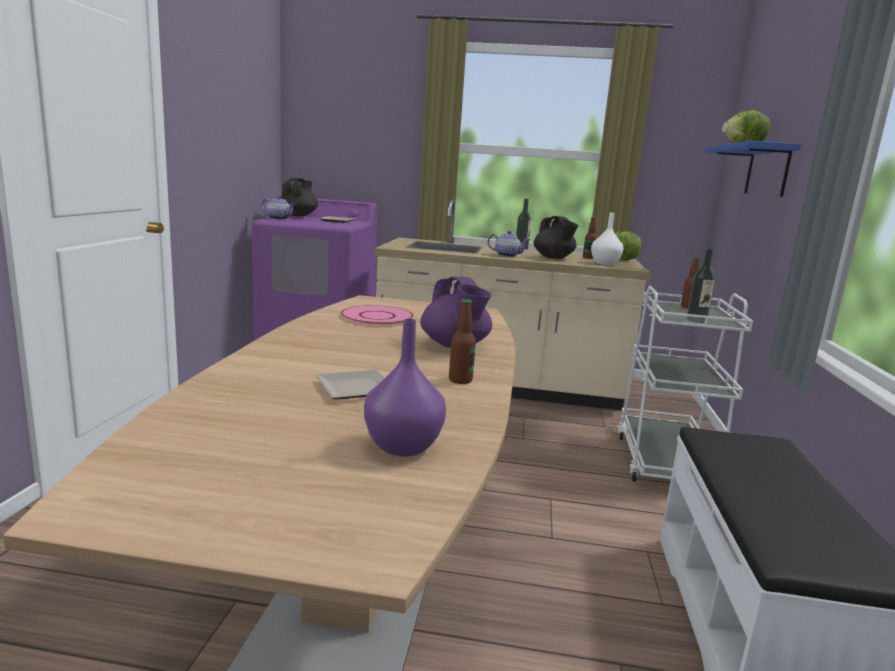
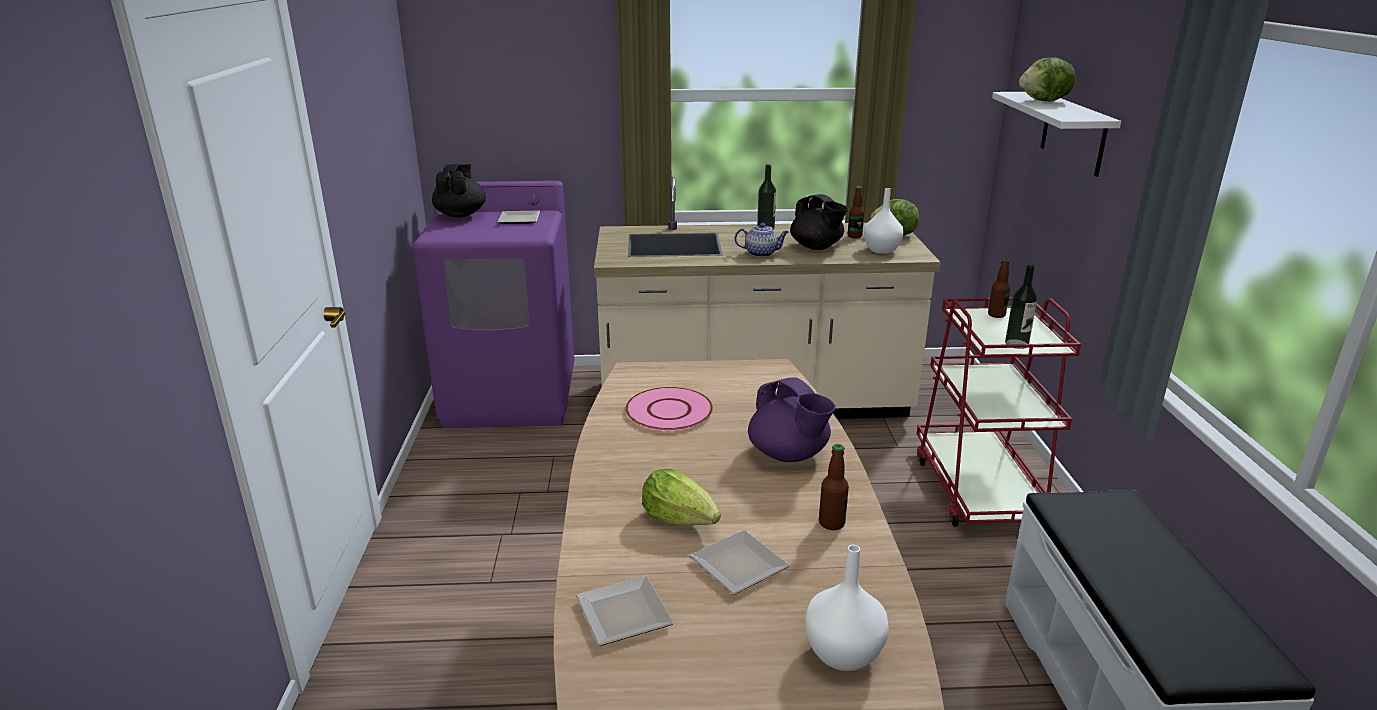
camera: 10 degrees left, 10 degrees up
(226, 398) = (622, 617): none -> plate
(279, 219) = (443, 230): teapot -> none
(331, 361) = (680, 518): none -> lettuce
(403, 446) = (842, 653): purple vase -> white vase
(665, 462) = (979, 489): white cart -> red cart
(767, 171) = (1073, 133): blue shelf -> white shelf

